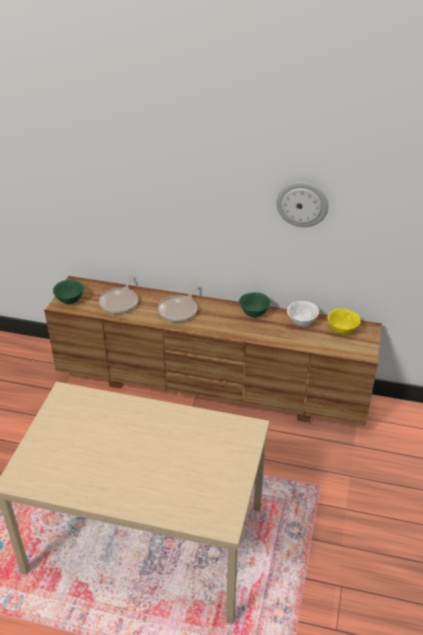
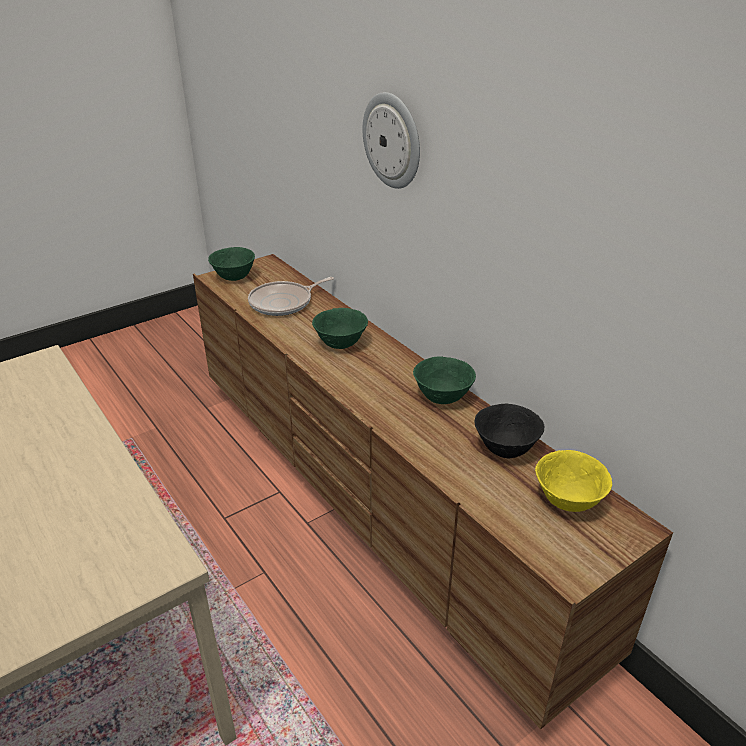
camera: 40 degrees right, 5 degrees down
(179, 310) = (341, 344): frying pan -> green bowl
(301, 323) = (505, 449): white bowl -> black bowl
(302, 204) = (558, 182): wall clock -> wall clock (393, 141)

